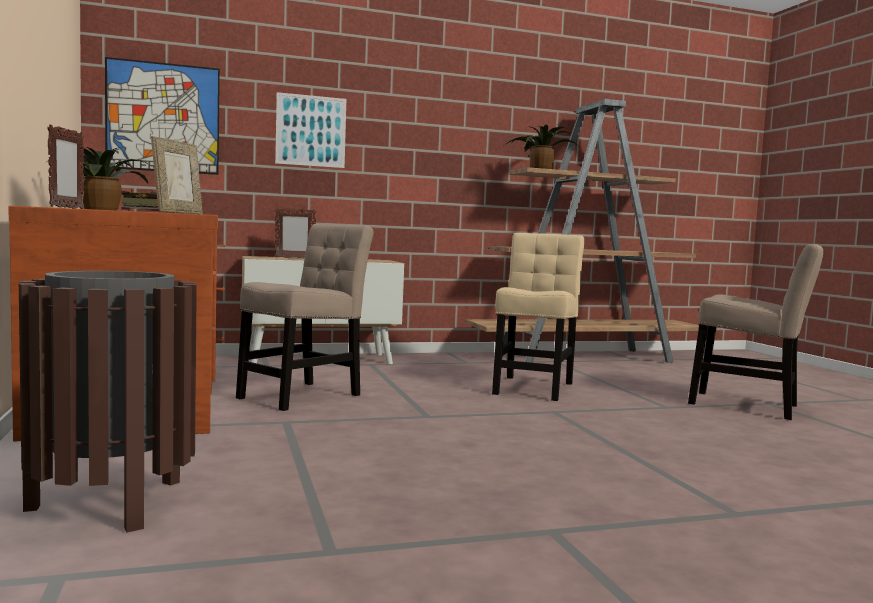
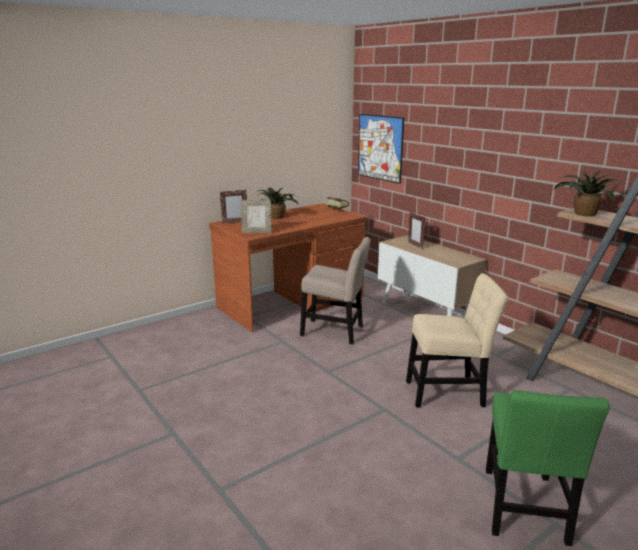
camera: 70 degrees right, 15 degrees up
(112, 503) = (166, 343): brown trash can -> none
(311, 131) = (447, 158): picture -> none
(749, 406) = (524, 509): beige chair -> green chair

